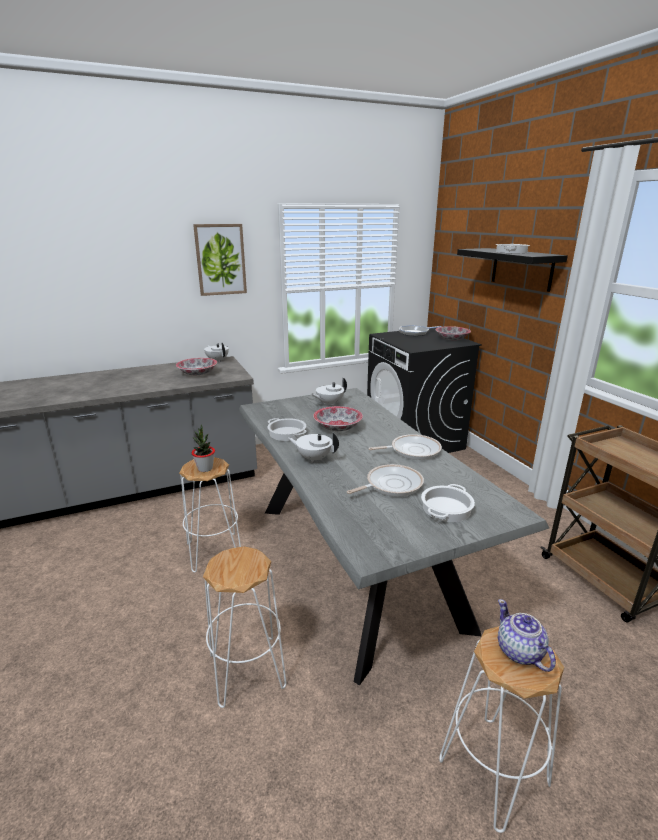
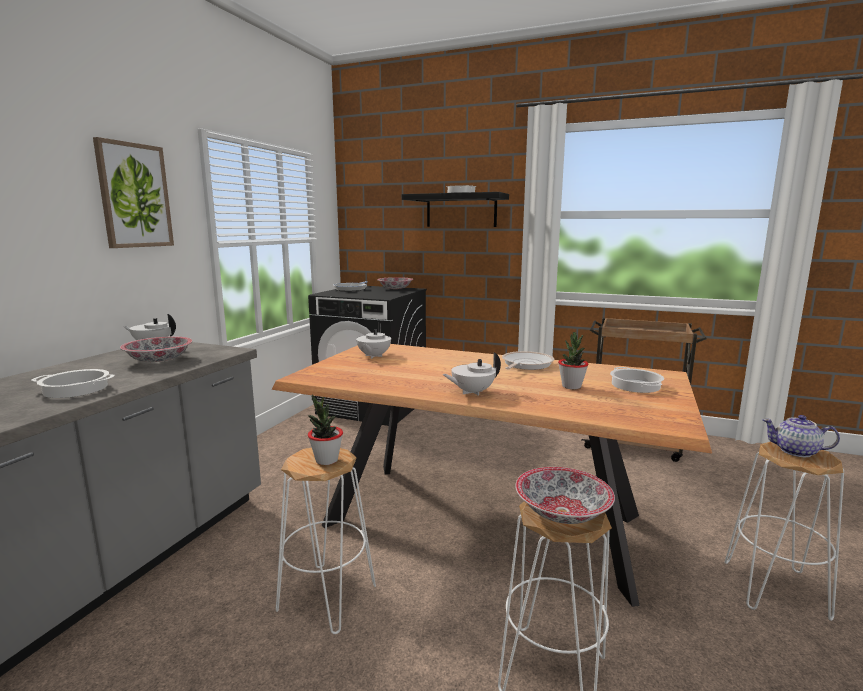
camera: 45 degrees left, 10 degrees down
(287, 433) = (396, 385): cooking pot -> cooking pot (77, 389)
(337, 427) = (429, 368): bowl -> bowl (562, 512)
(355, 562) = (483, 520): grey dining table -> brown dining table
(391, 485) = (571, 386): frying pan -> potted plant

